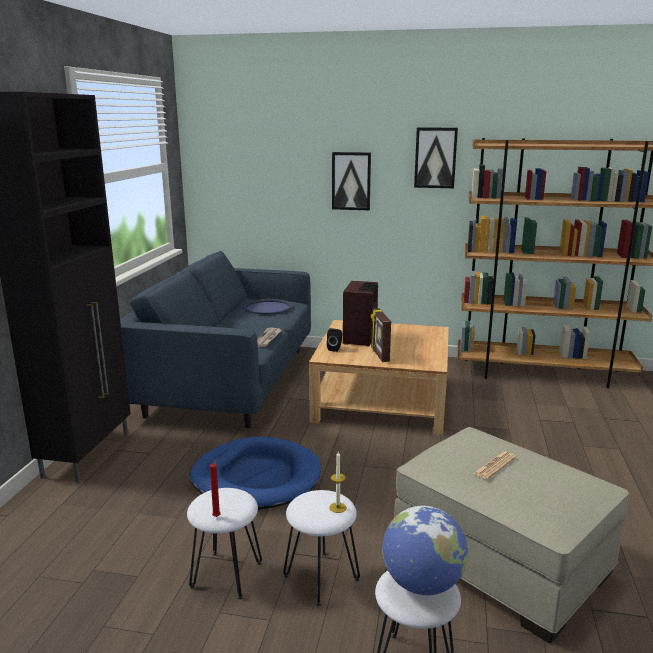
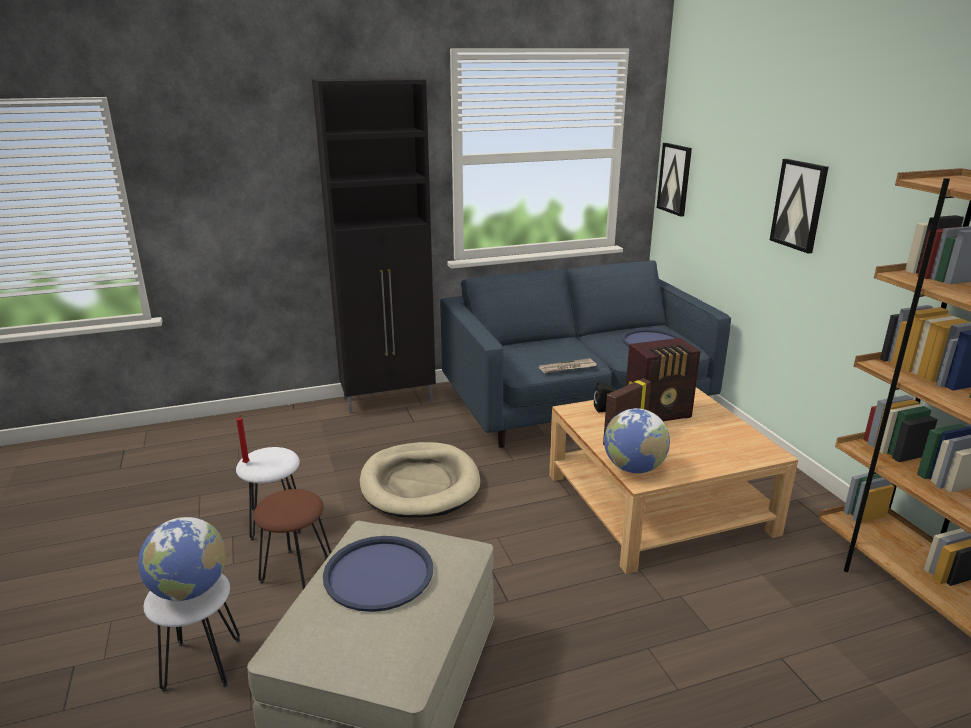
camera: 60 degrees right, 5 degrees up
(256, 478) = (420, 484): blue dog bed -> beige dog bed
(321, 577) = (297, 571): white stool -> brown stool
(337, 507) = (288, 513): candle -> none
(418, 363) = (633, 468): none -> globe
(435, 158) = (909, 191): picture -> picture (675, 179)
(494, 466) = (378, 574): newspaper -> blue tray

